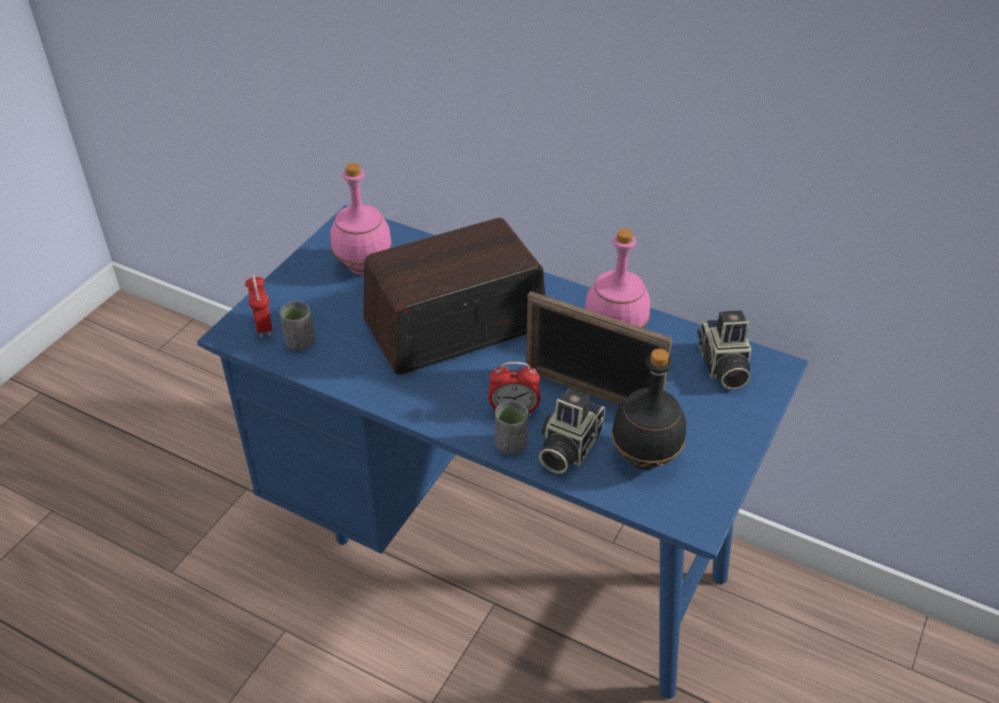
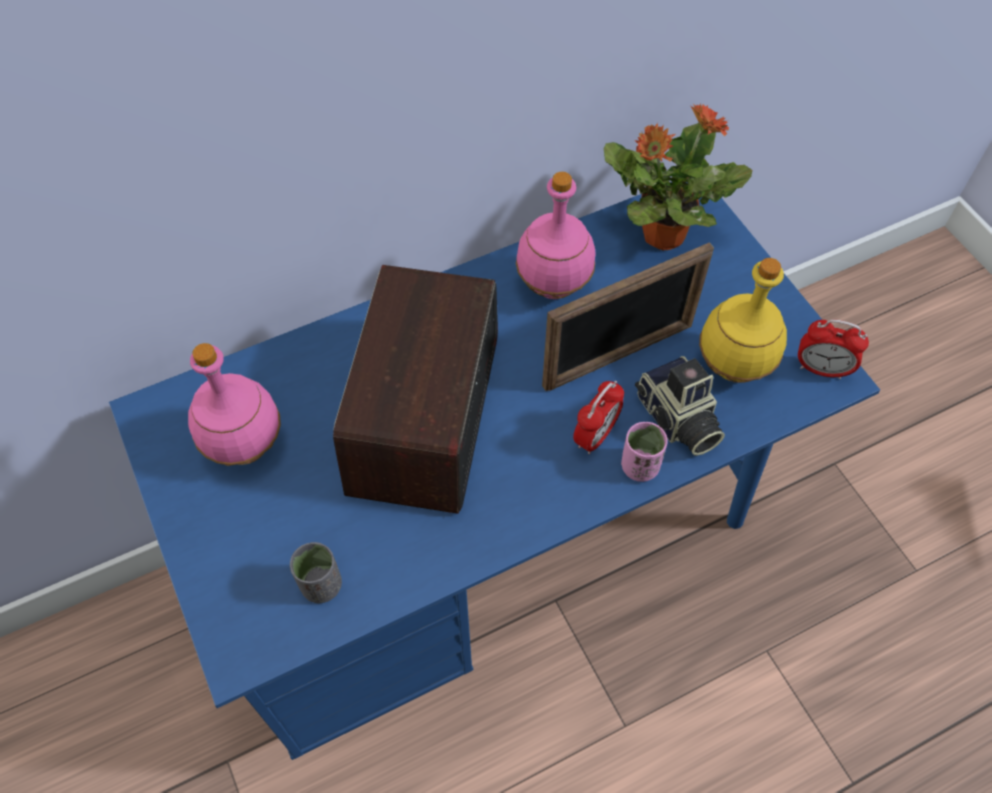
camera: 55 degrees left, 15 degrees up
(264, 327) = (258, 611): alarm clock -> alarm clock (821, 369)
(511, 444) = (639, 466): grey cup -> pink cup
(645, 458) = (734, 367): black bottle -> yellow bottle
(722, 367) = (661, 234): camera -> potted plant

